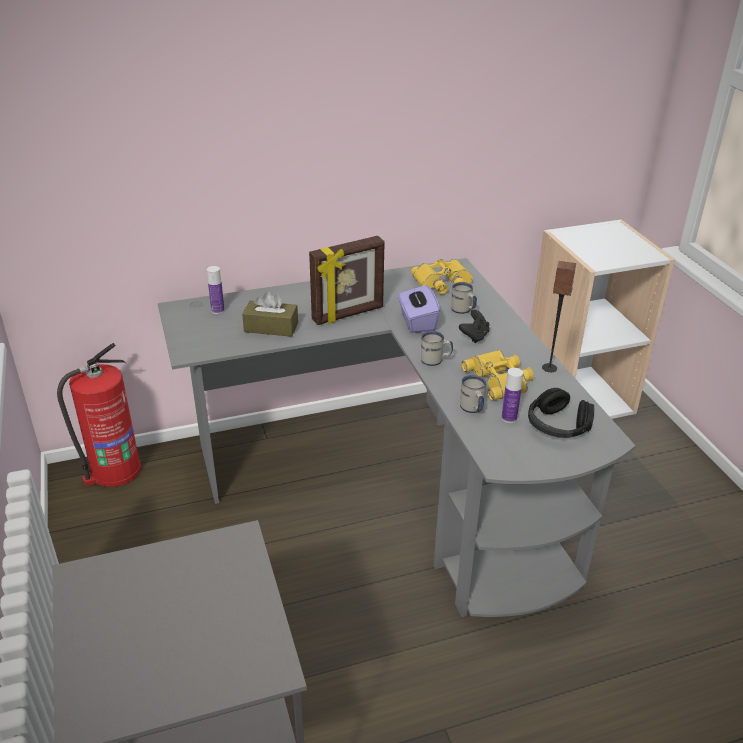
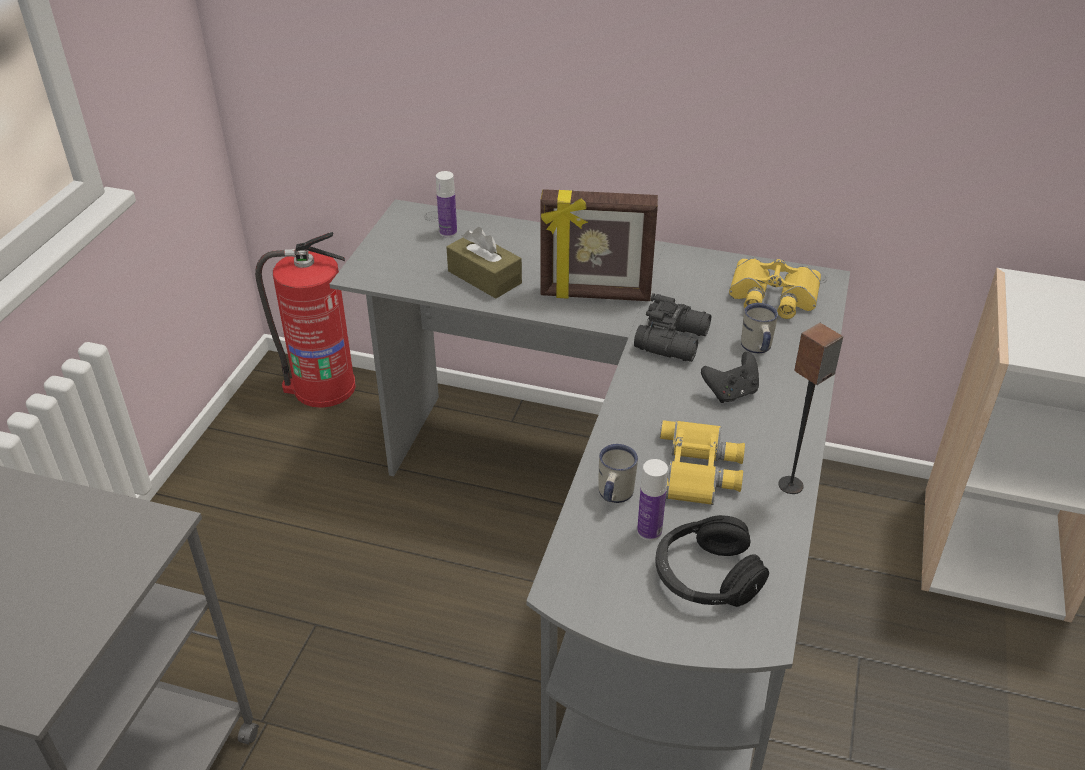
camera: 35 degrees right, 5 degrees up
(417, 322) = (674, 340): purple tissue box -> black binoculars
(435, 361) = (638, 405): white mug -> none

